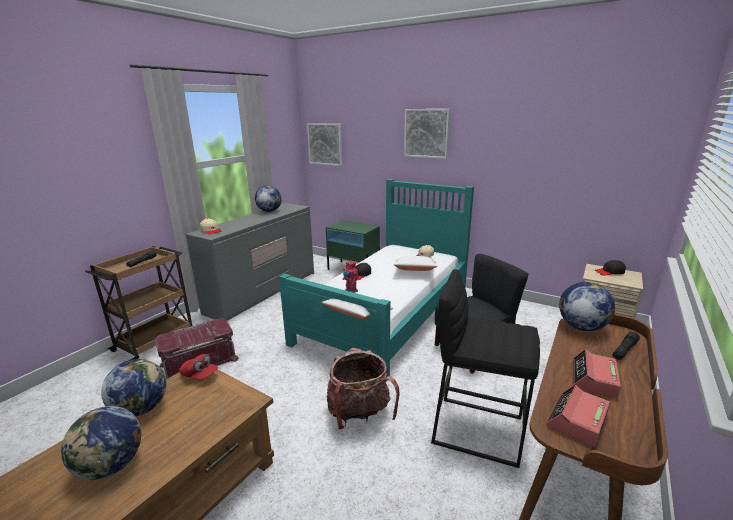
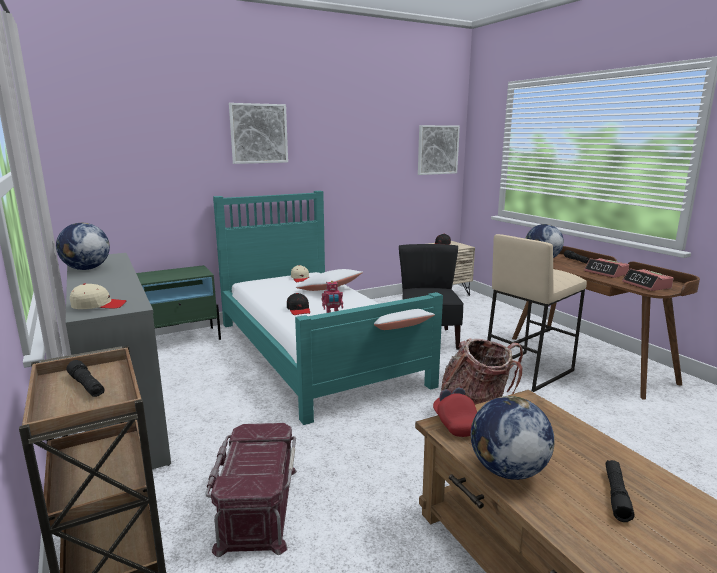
camera: 60 degrees left, 5 degrees down
(111, 466) = (616, 495): globe -> black flashlight
(200, 375) = (455, 423): red cap -> red cap turned 75 degrees counterclockwise
(325, 144) = (86, 155): picture -> picture (437, 150)
(478, 429) = (528, 370): black stool -> beige stool

